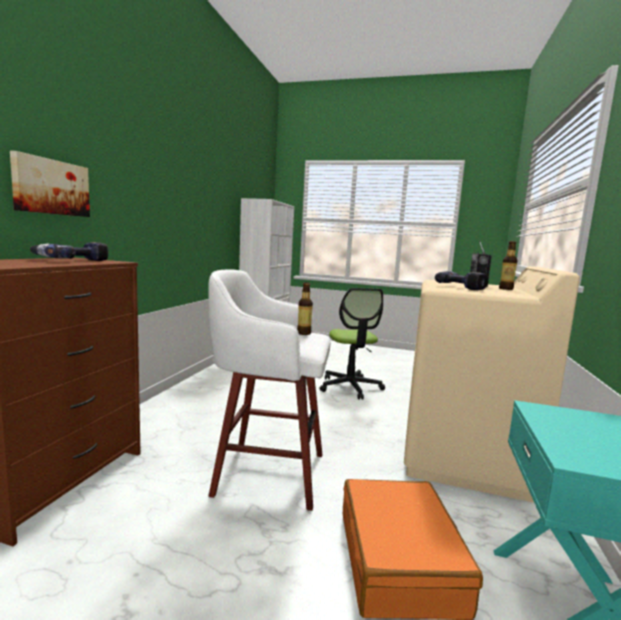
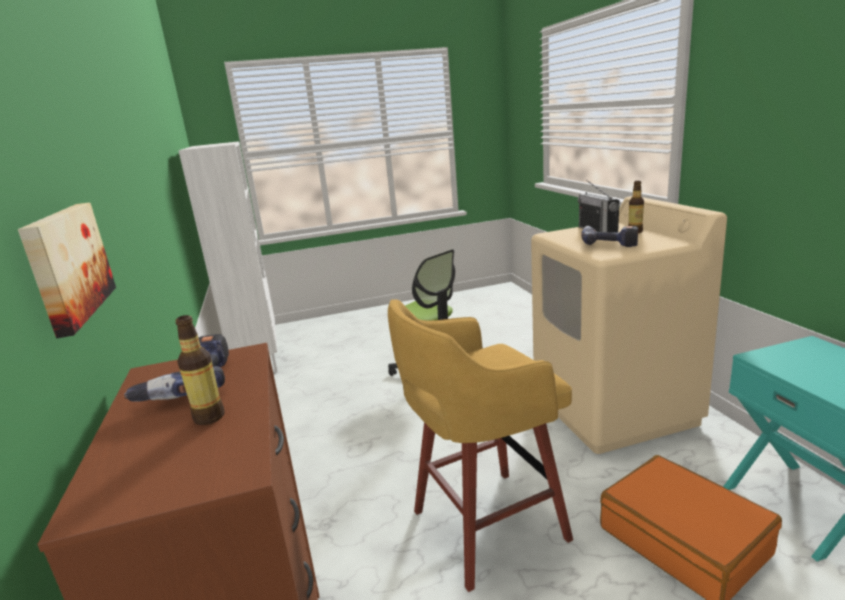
camera: 30 degrees left, 10 degrees up
(266, 472) = (484, 527): white stool -> yellow stool
(303, 333) = (499, 354): bottle -> bottle (209, 417)

